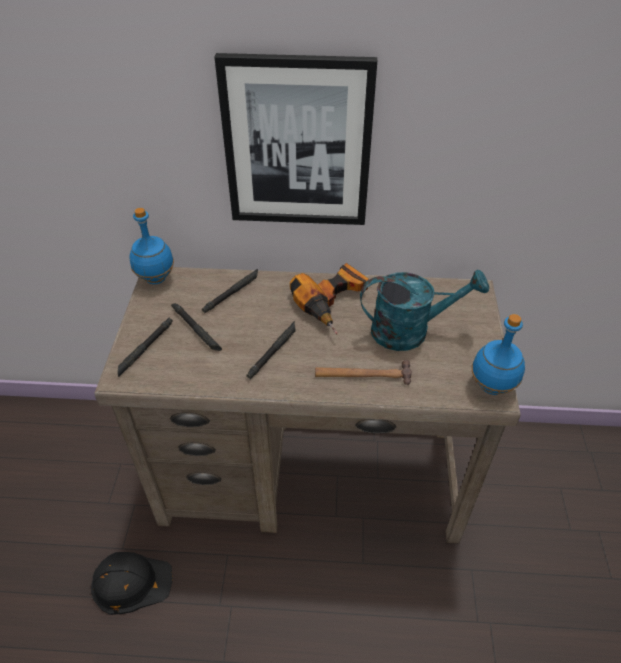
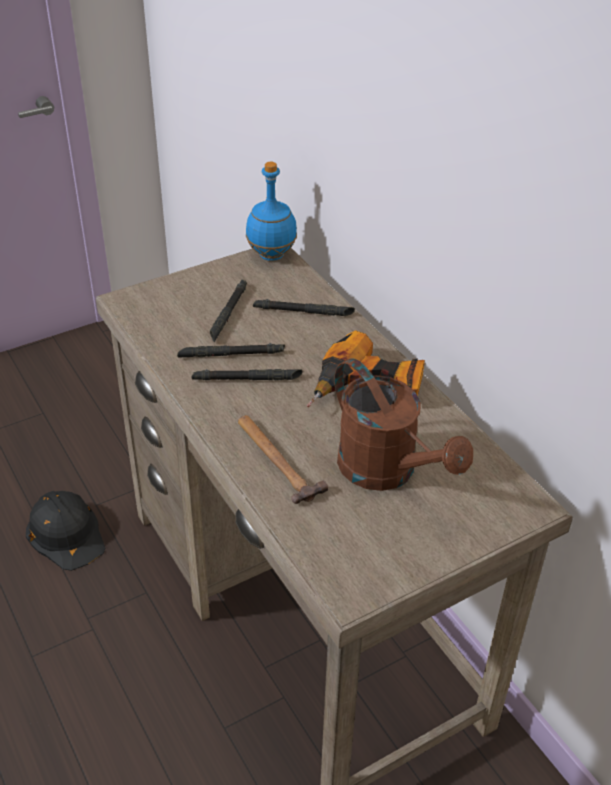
camera: 55 degrees right, 5 degrees down
(145, 348) = (173, 296): black flashlight -> black flashlight (231, 354)
(297, 144) = (418, 171): picture -> none
(410, 330) = (387, 471): turquoise watering can -> brown watering can
(492, 386) = (363, 585): blue bottle -> none

